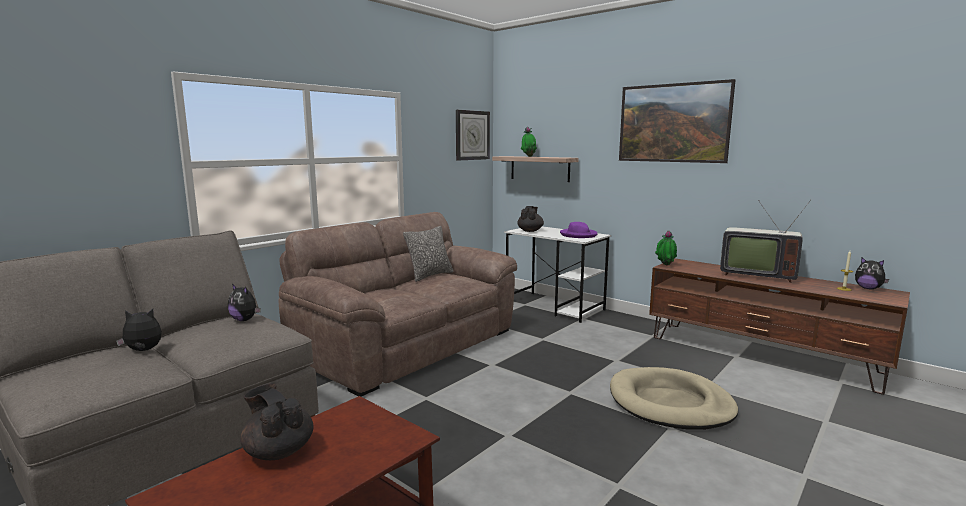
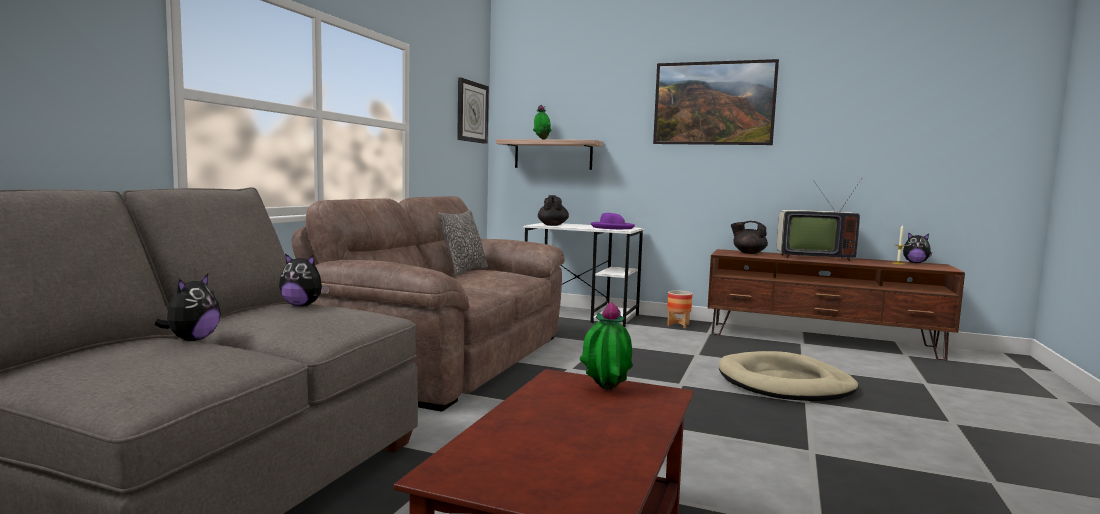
camera: 20 degrees left, 5 degrees down
(143, 351) = (192, 340): plush toy -> plush toy turned 135 degrees clockwise
(278, 451) = (529, 419): black teapot -> black teapot (748, 253)
(631, 324) = (678, 325): none -> planter
(665, 265) = (720, 253): potted plant -> potted plant (605, 391)

